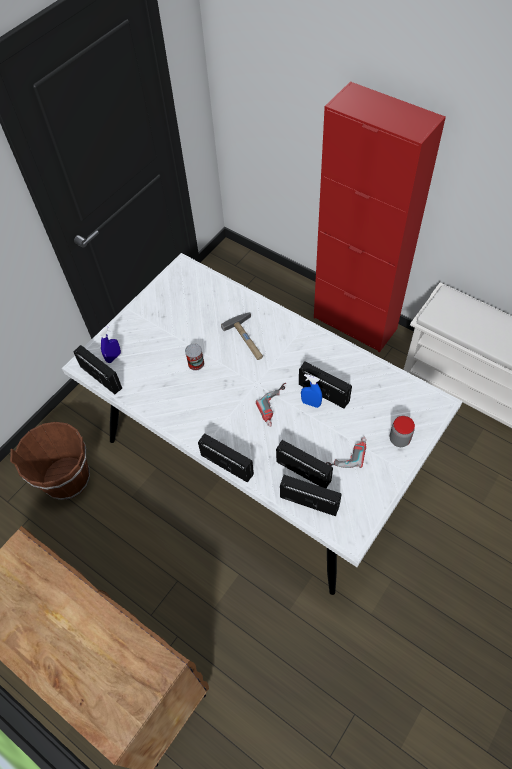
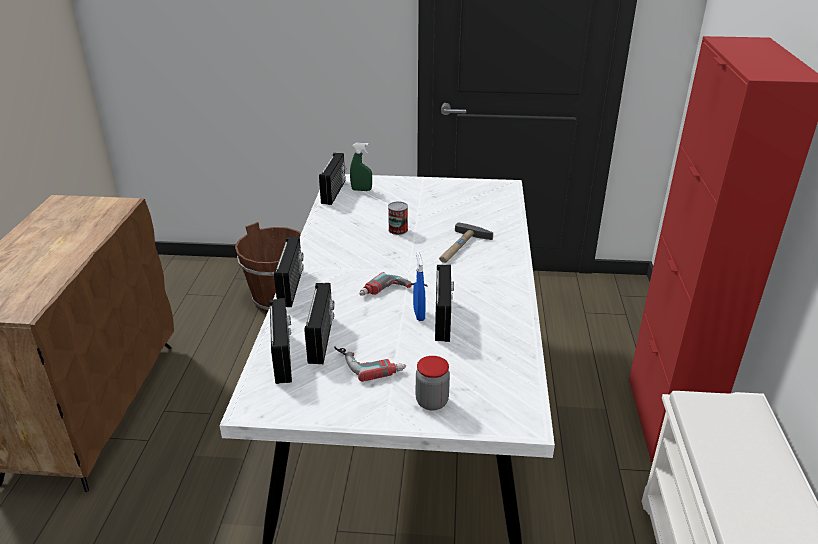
camera: 55 degrees right, 25 degrees down
(113, 357) = (361, 190): blue spray bottle -> green spray bottle

